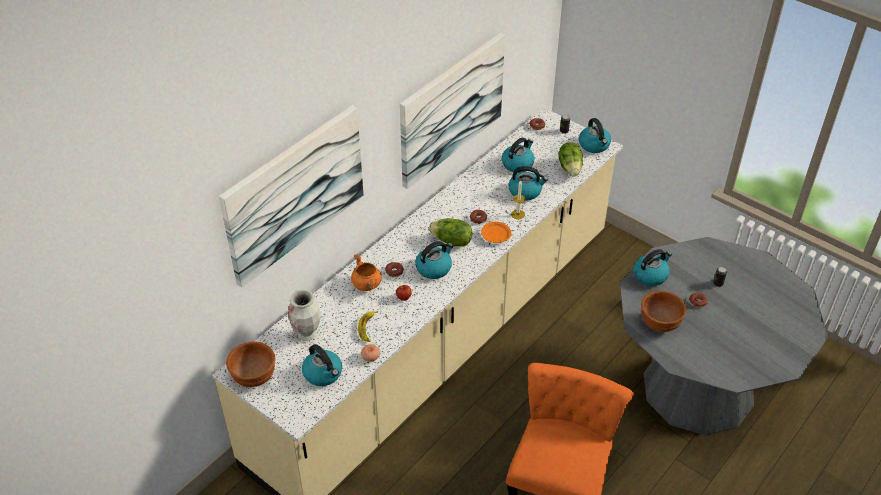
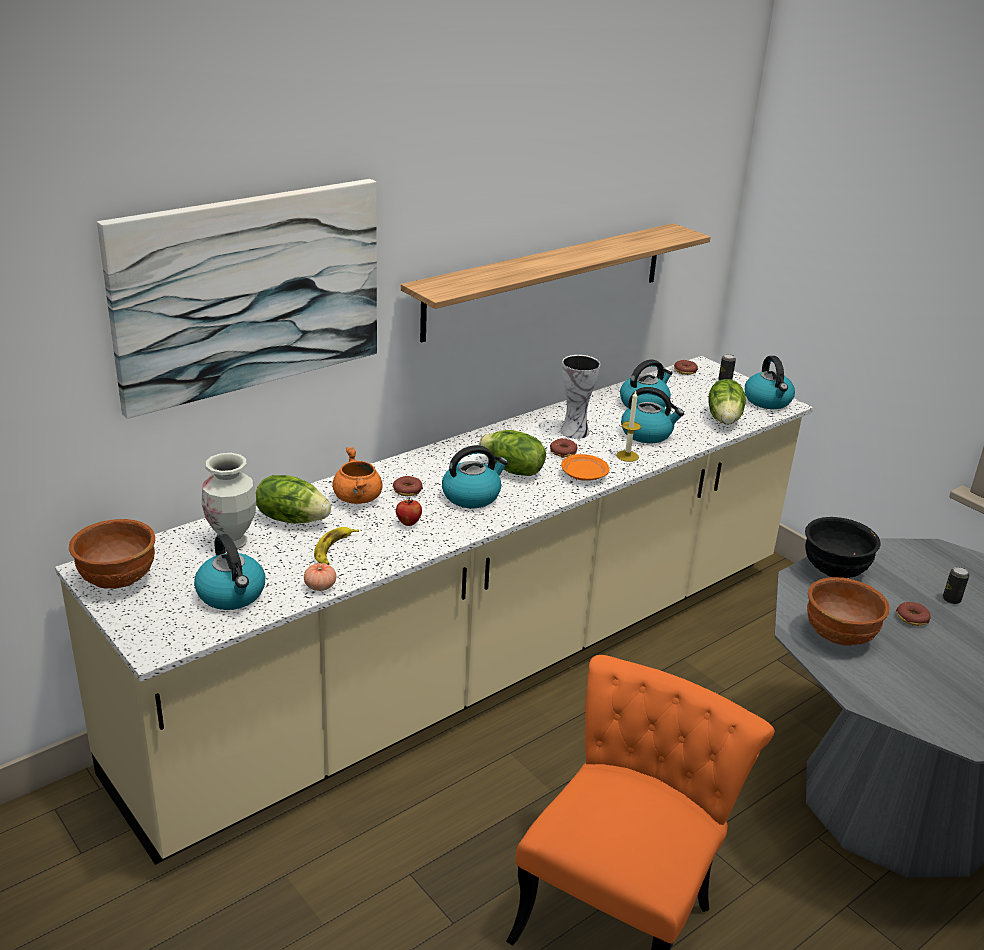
camera: 10 degrees right, 15 degrees down
(334, 309) = (292, 518): none -> lettuce
(451, 109) = (547, 280): picture -> shelf
(480, 198) = (574, 431): none -> vase
(650, 275) = (833, 571): kettle -> black bowl

